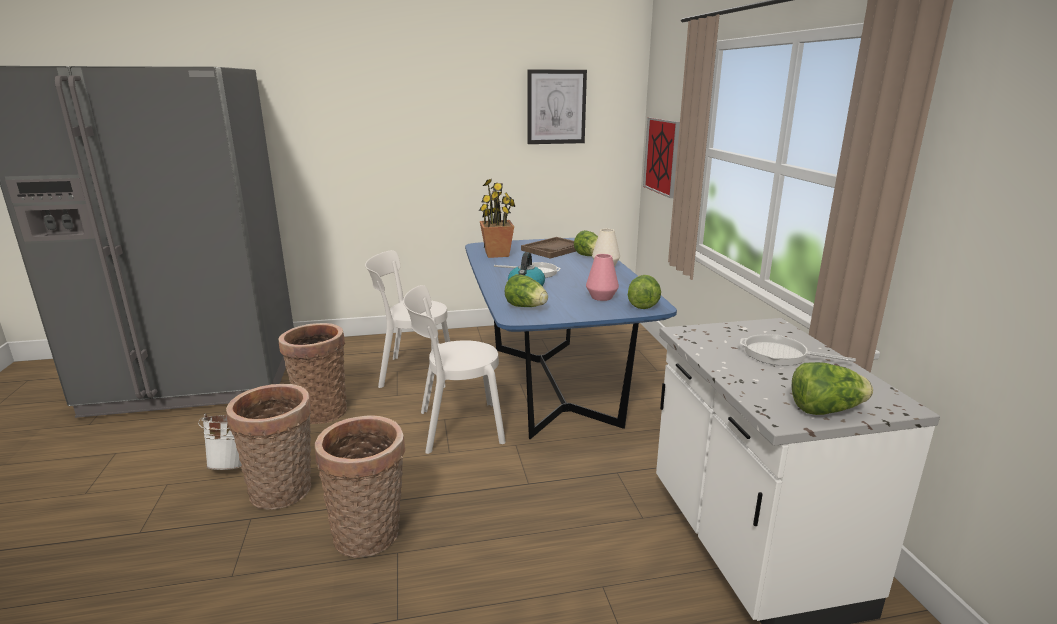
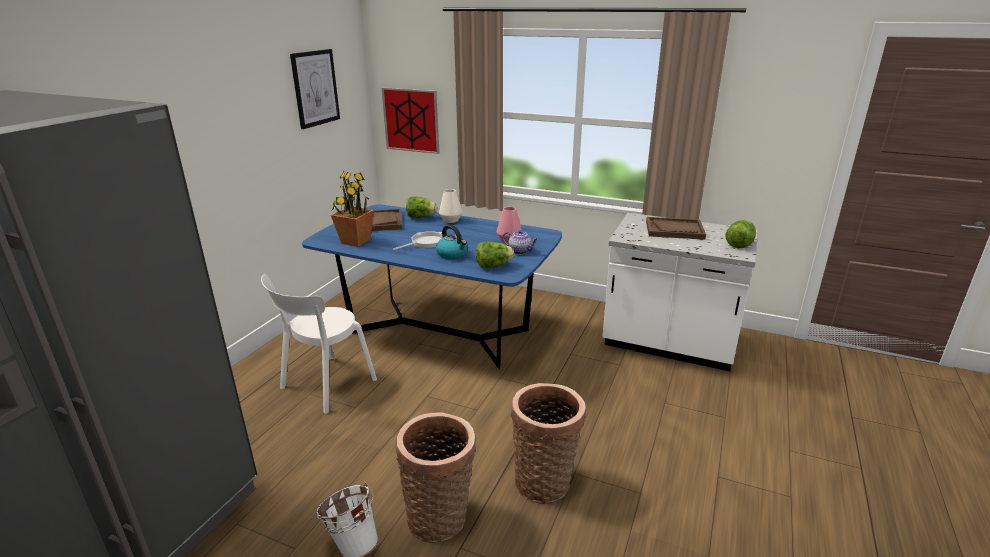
camera: 55 degrees left, 5 degrees up
(321, 410) = (322, 459): basket -> none
(456, 427) = (446, 394): white chair -> none
(583, 308) = (520, 251): none -> teapot
(643, 304) = (538, 235): lettuce -> none
(780, 355) = (674, 230): frying pan -> brown tray

